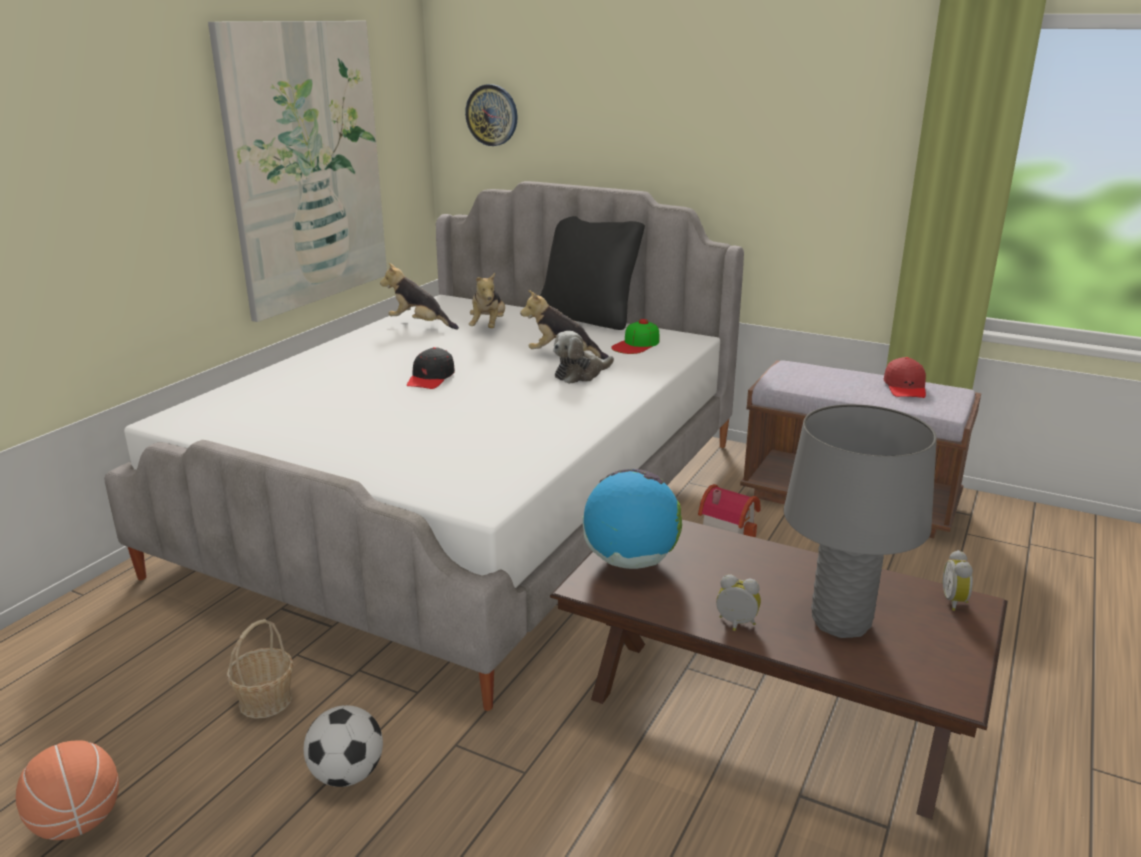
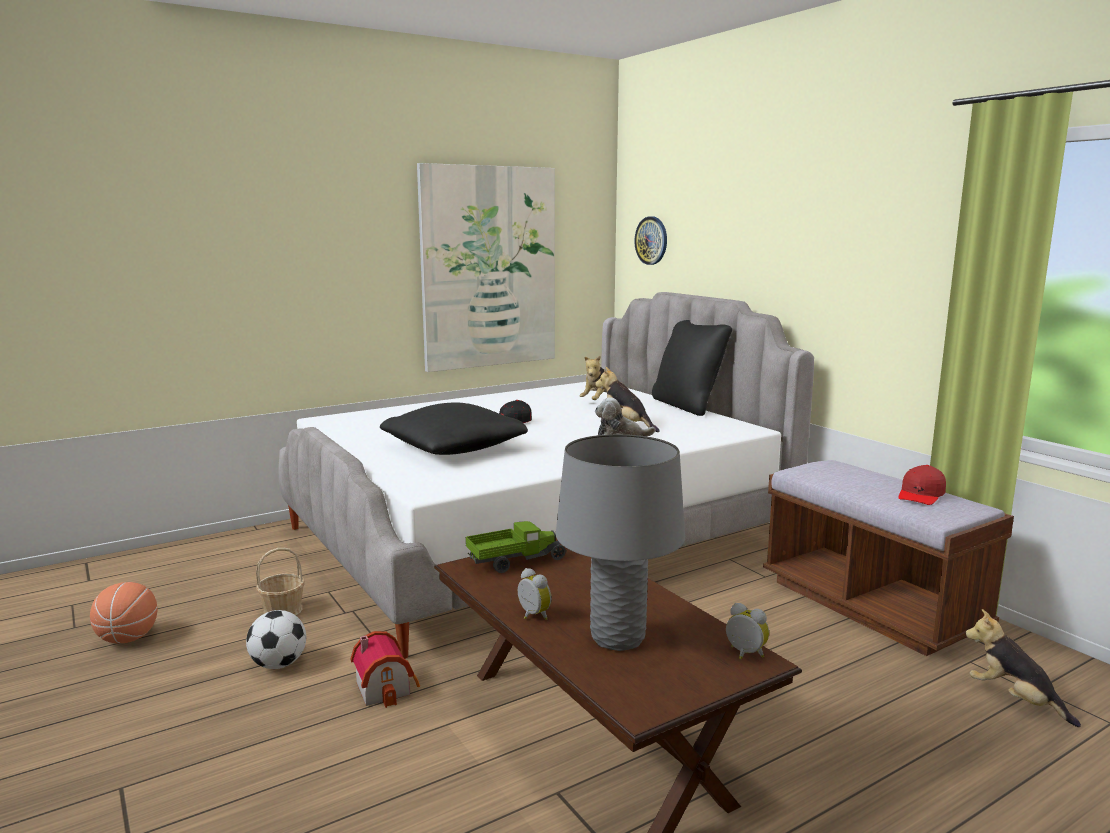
camera: 30 degrees right, 10 degrees down
(419, 324) = (554, 394): plush toy -> plush toy (1014, 700)
(419, 431) = (454, 448): none -> black pillow
(631, 561) = (516, 561): globe -> toy truck
(636, 344) = (698, 426): cap -> none
(728, 528) = (725, 598): toy house -> toy house (386, 687)
(955, 602) = (744, 654): alarm clock -> alarm clock turned 90 degrees clockwise

